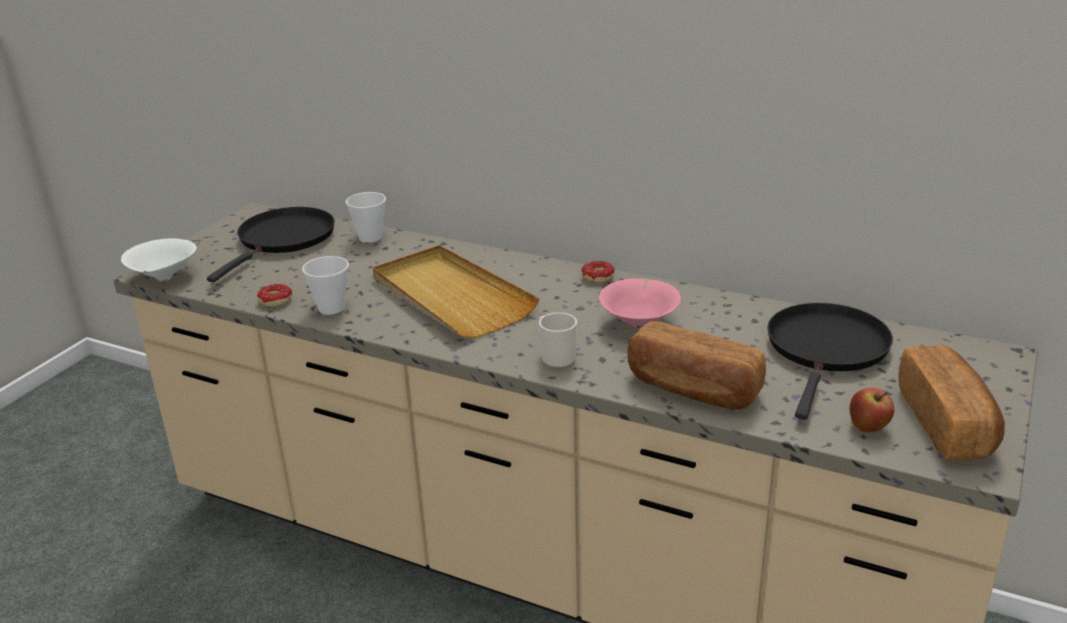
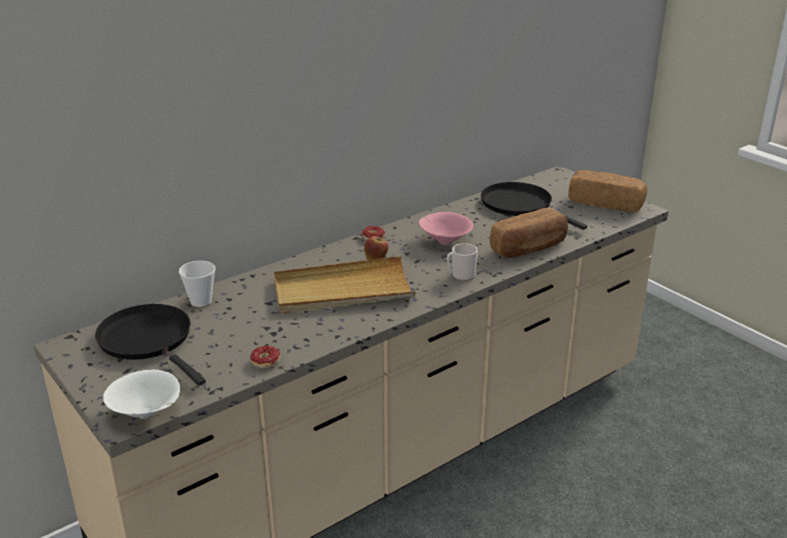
camera: 65 degrees left, 0 degrees up
(331, 308) = (306, 339): cup -> none
(869, 428) = (597, 219): apple -> apple (376, 260)

